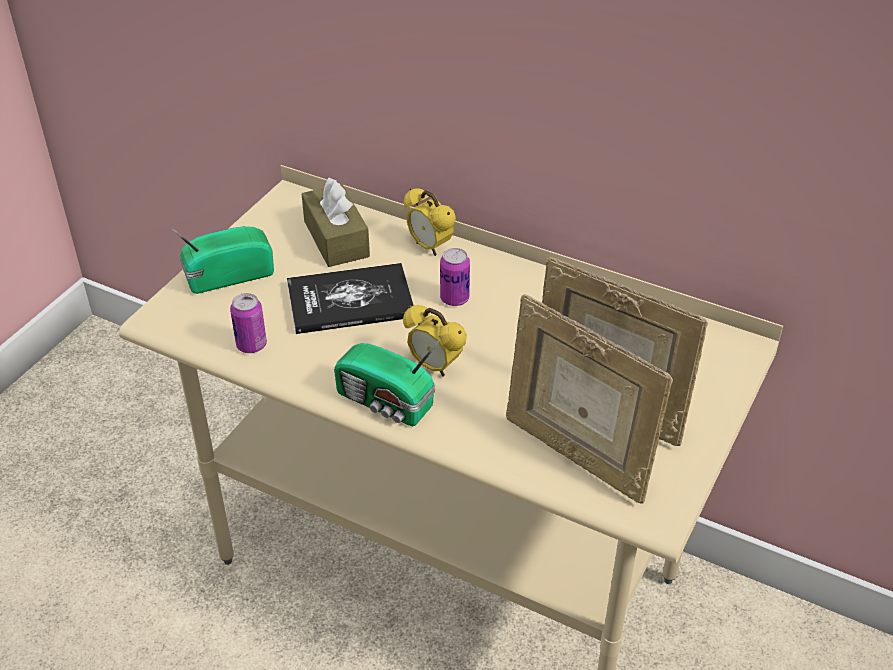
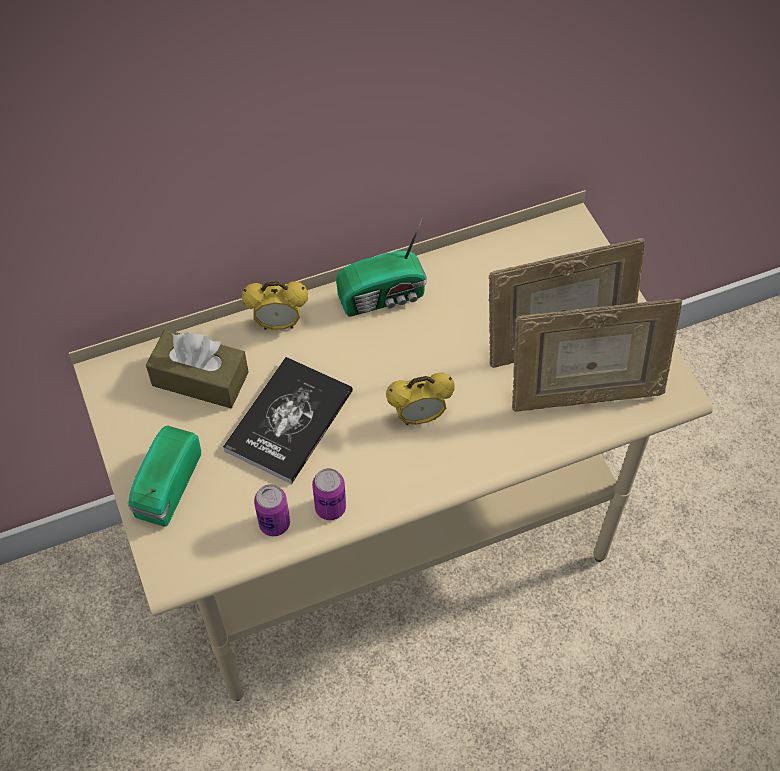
camera: 50 degrees left, 15 degrees up
(386, 403) = (428, 475): radio -> radio (384, 297)
(454, 298) = (356, 351): can -> can (330, 508)

